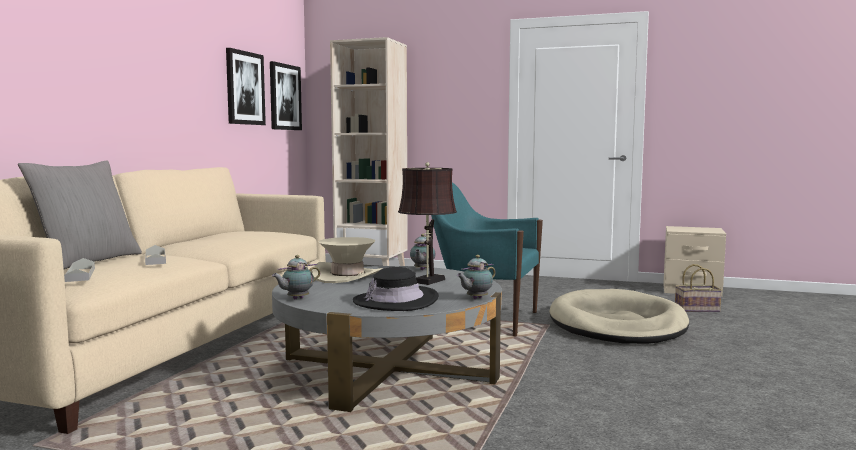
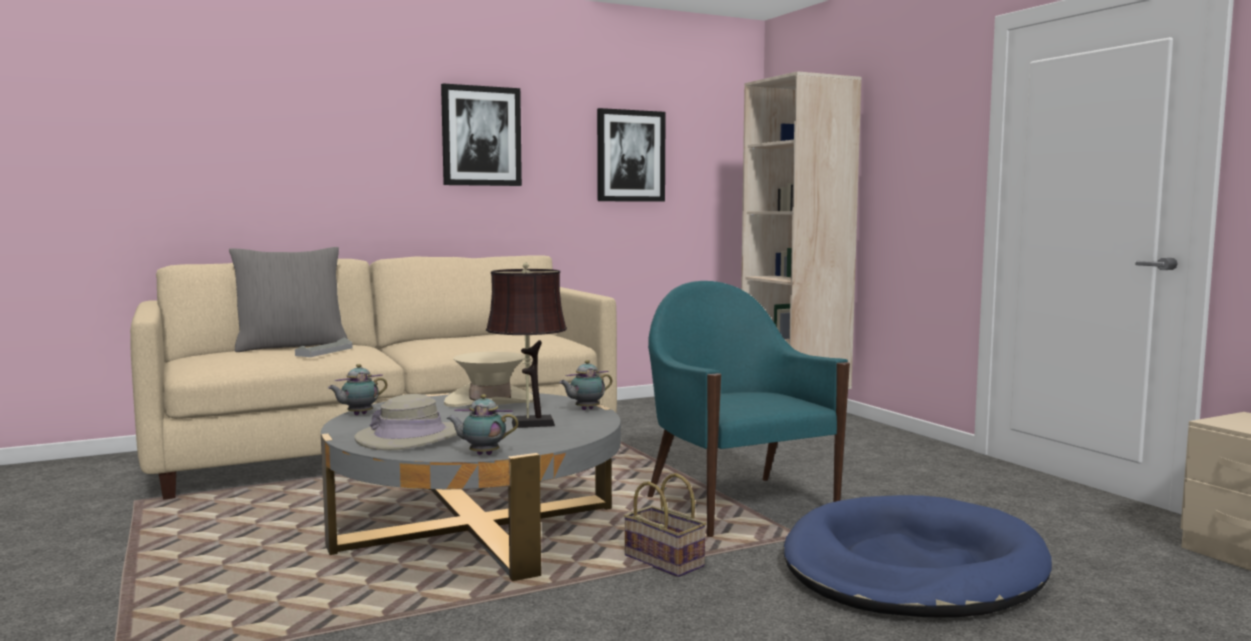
camera: 45 degrees right, 0 degrees up
(80, 274) = (227, 357): grey tray -> none
(284, 97) = (712, 163): picture -> picture (481, 136)
(296, 299) = (358, 414): teapot -> teapot turned 45 degrees counterclockwise
(396, 301) = (411, 437): black hat -> beige hat
(617, 324) = (912, 568): beige dog bed -> blue dog bed
(697, 309) = (1159, 592): basket -> basket (666, 561)

